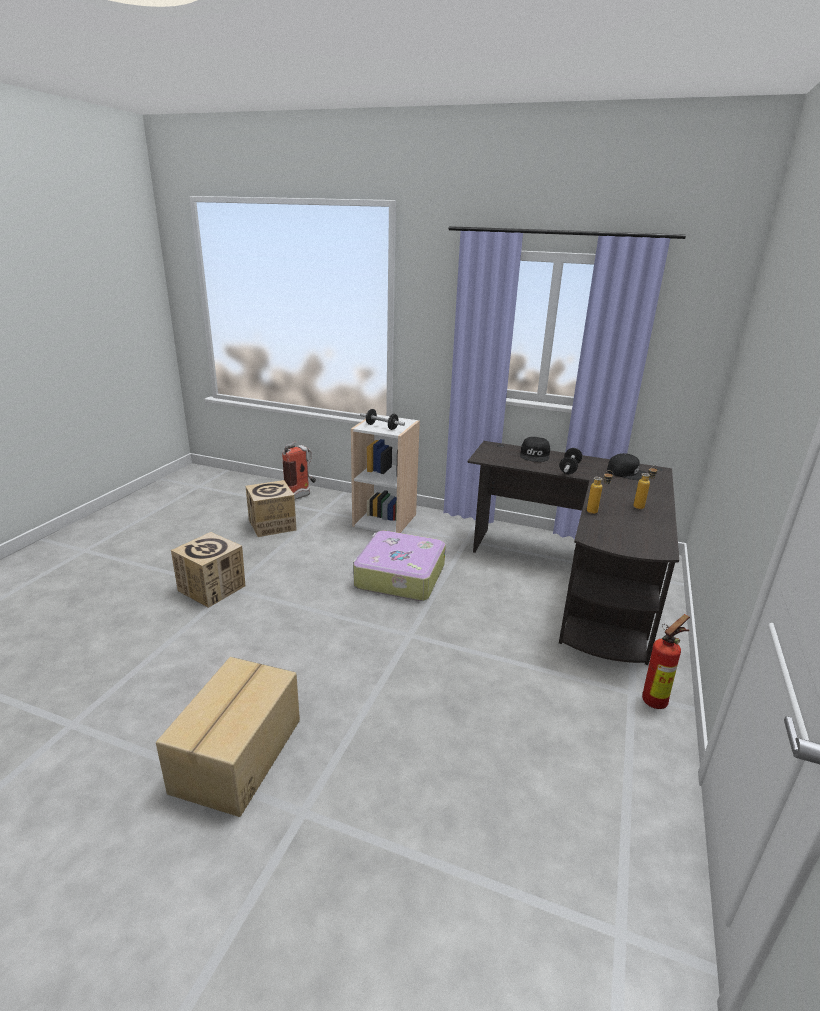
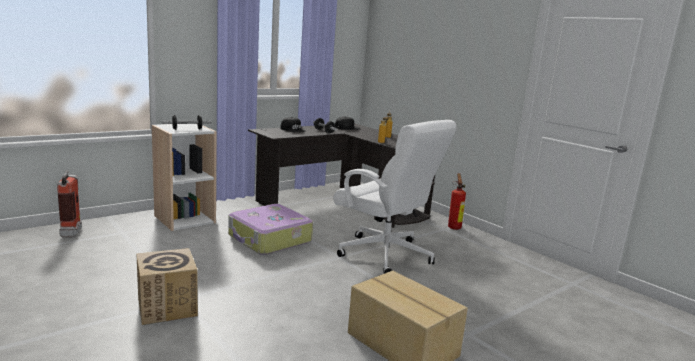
camera: 60 degrees left, 10 degrees down
(272, 525) = (103, 256): cardboard box -> none
(462, 664) = (385, 253): none -> white office chair

